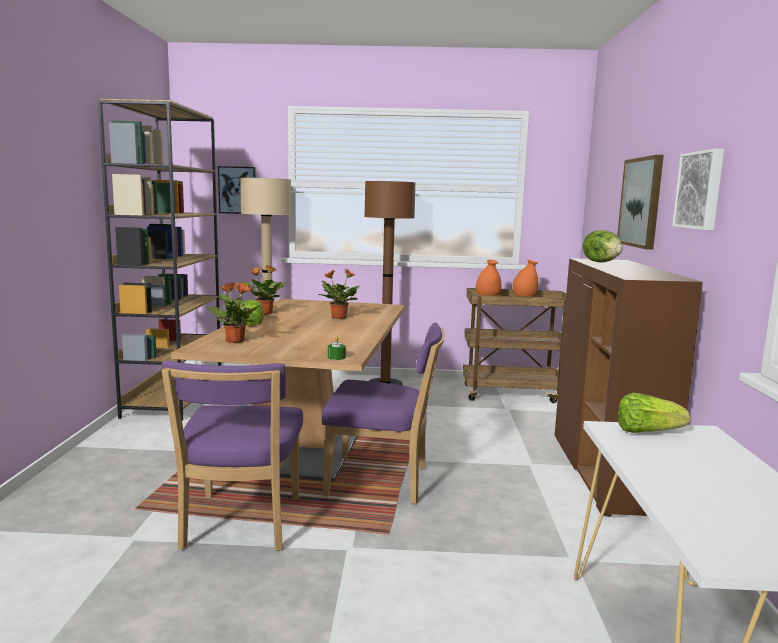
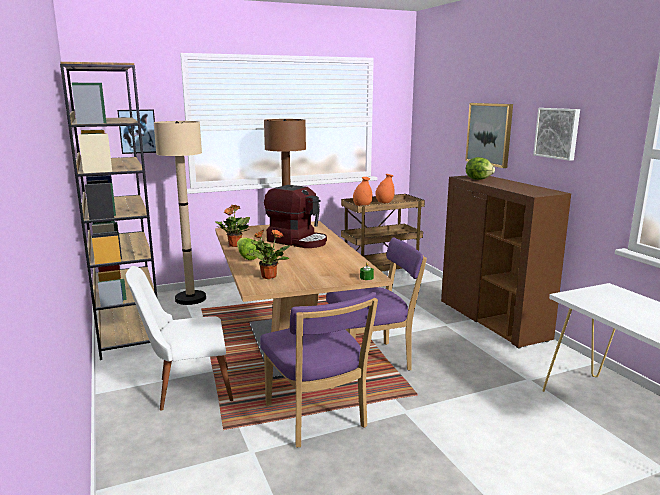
camera: 25 degrees left, 5 degrees up
(154, 462) = (186, 389): none -> white chair
(338, 317) = (298, 241): potted plant -> coffee machine
(646, 432) = (587, 294): lettuce -> none

